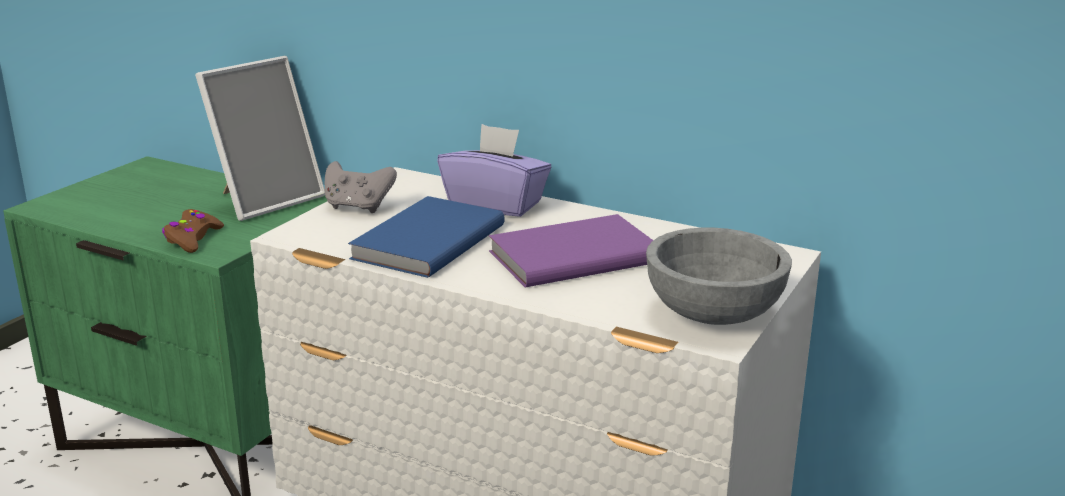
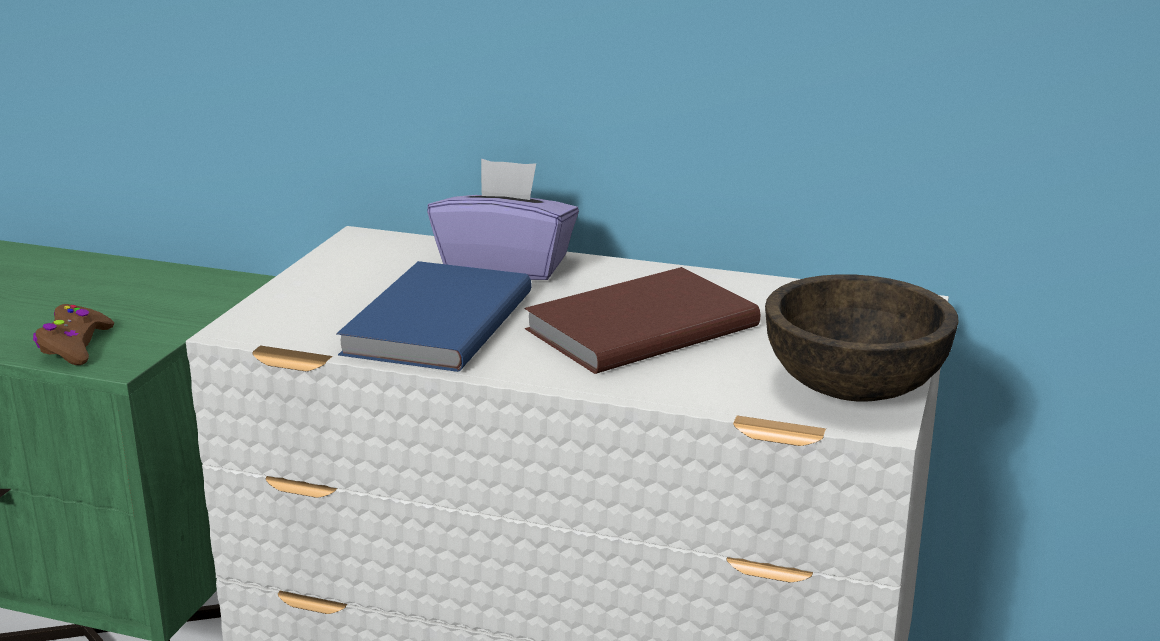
camera: 10 degrees left, 0 degrees up
(266, 199) = (160, 284): picture frame -> none
(358, 207) = (320, 283): grey game controller -> none
(571, 256) = (636, 327): purple book -> brown book
(713, 314) = (853, 388): grey bowl -> brown bowl

